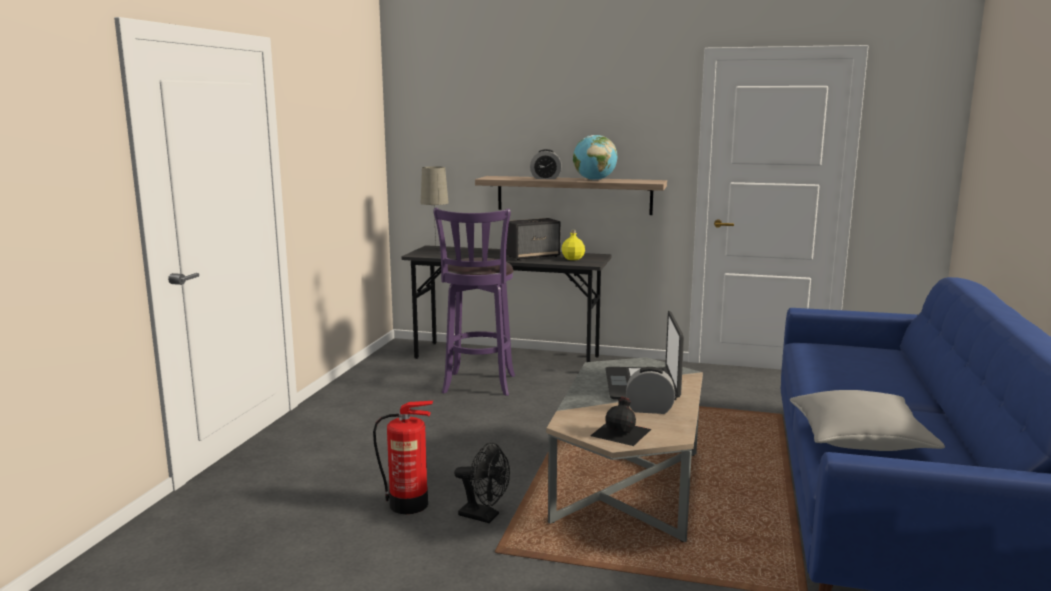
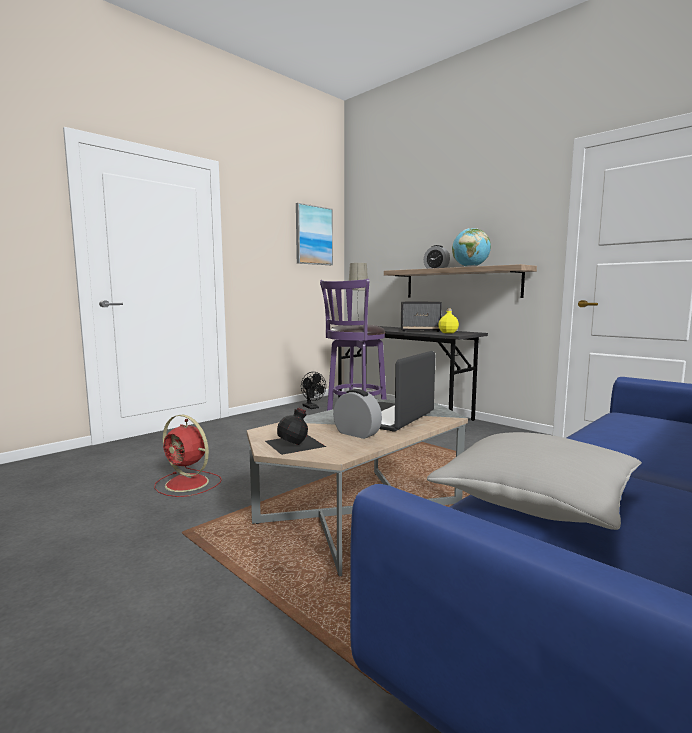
camera: 30 degrees right, 5 degrees down
(359, 125) = (313, 235): none -> picture
(410, 504) = (188, 484): fire extinguisher -> red fan
(484, 516) = (219, 505): black fan -> black fan (312, 407)

